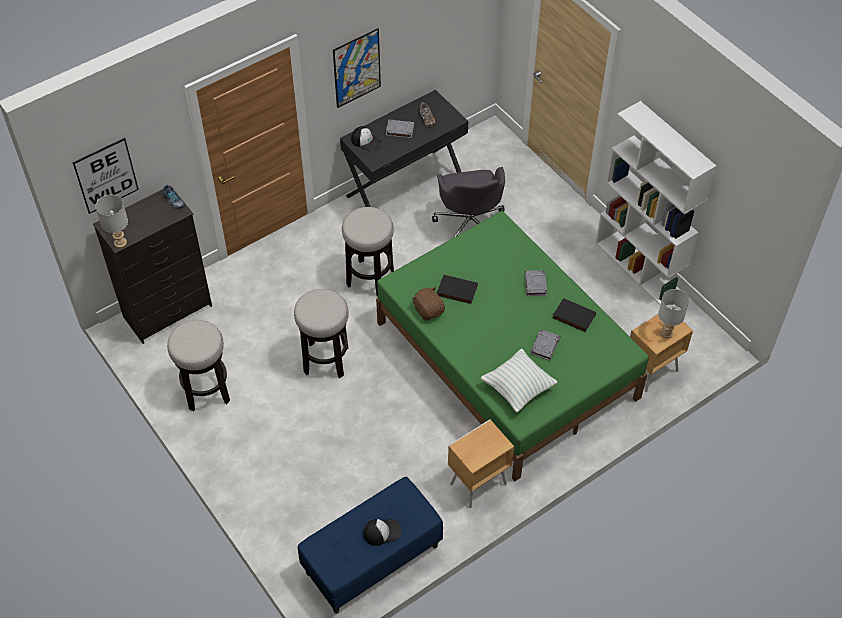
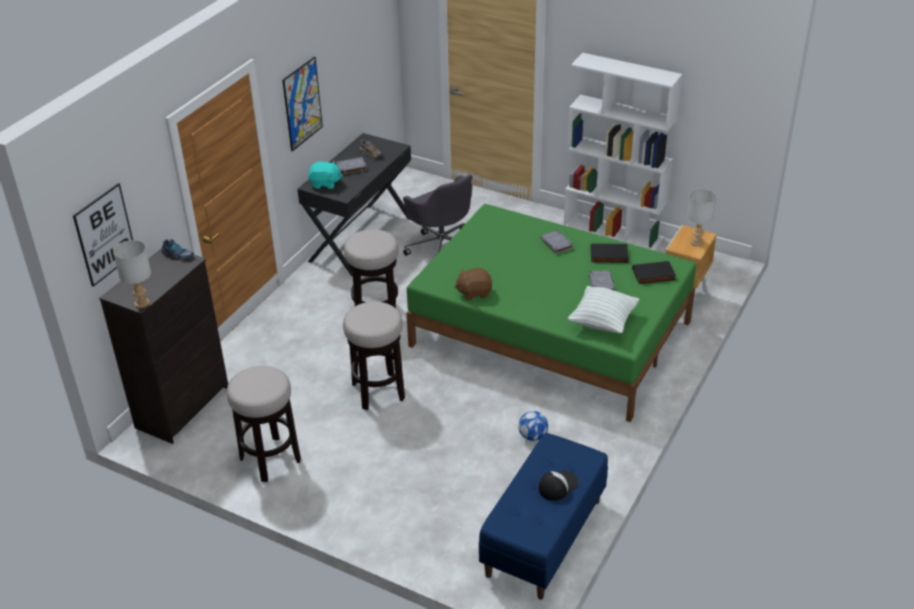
camera: 25 degrees left, 15 degrees down
(366, 141) = (325, 184): cap -> turquoise plush toy
(424, 459) = (532, 436): none -> football
(429, 310) = (474, 292): brown plush toy -> brown plush toy turned 45 degrees counterclockwise
(456, 291) = (489, 271): black book -> black book (653, 275)
(476, 484) = (597, 437): brown nightstand -> none

